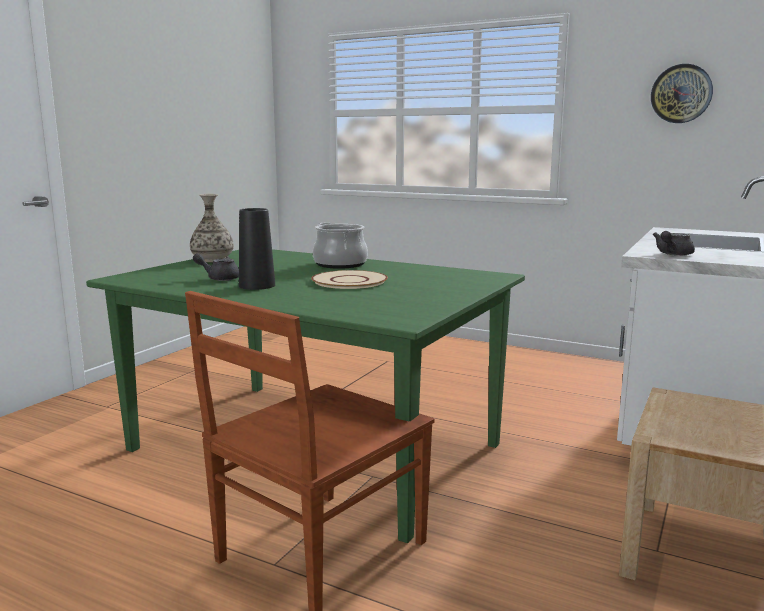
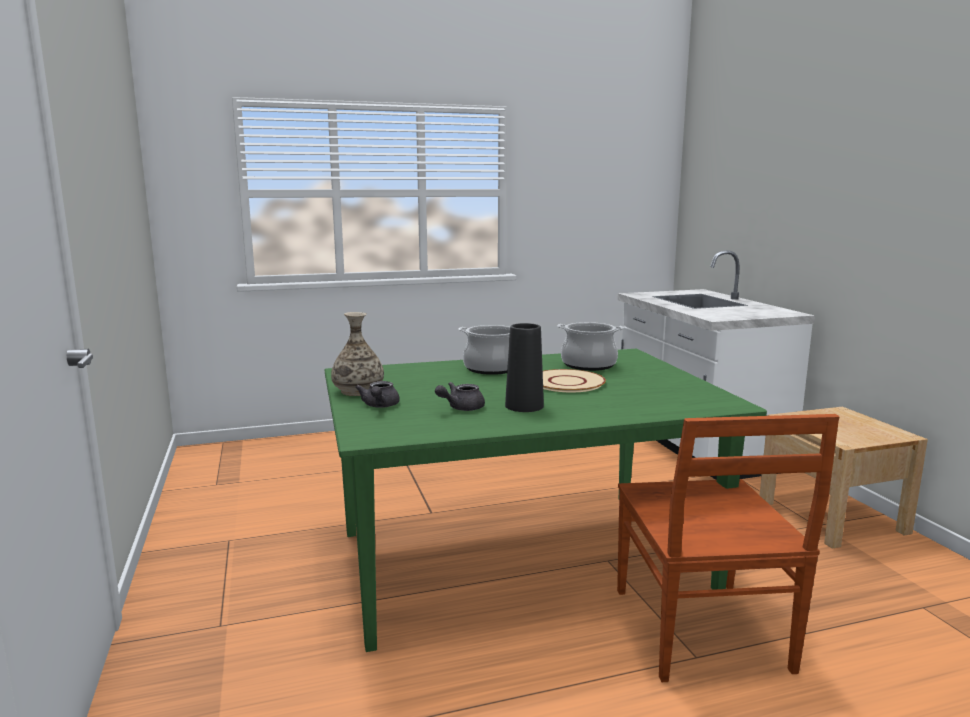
camera: 45 degrees left, 0 degrees up
(420, 275) = (588, 365): none -> cooking pot
(672, 254) = (726, 315): grey teapot -> grey teapot (379, 406)
(681, 94) = (596, 182): wall clock -> none

